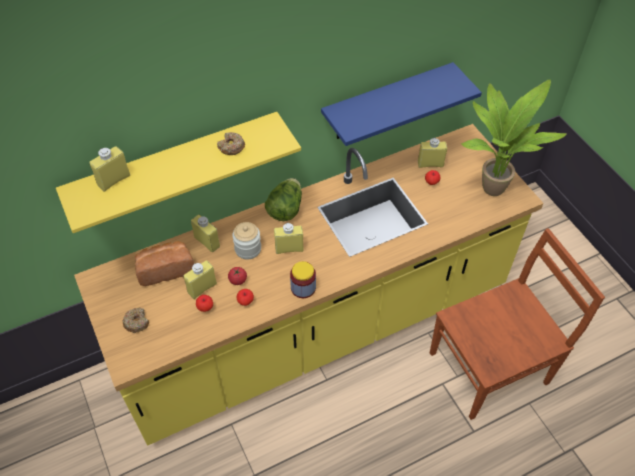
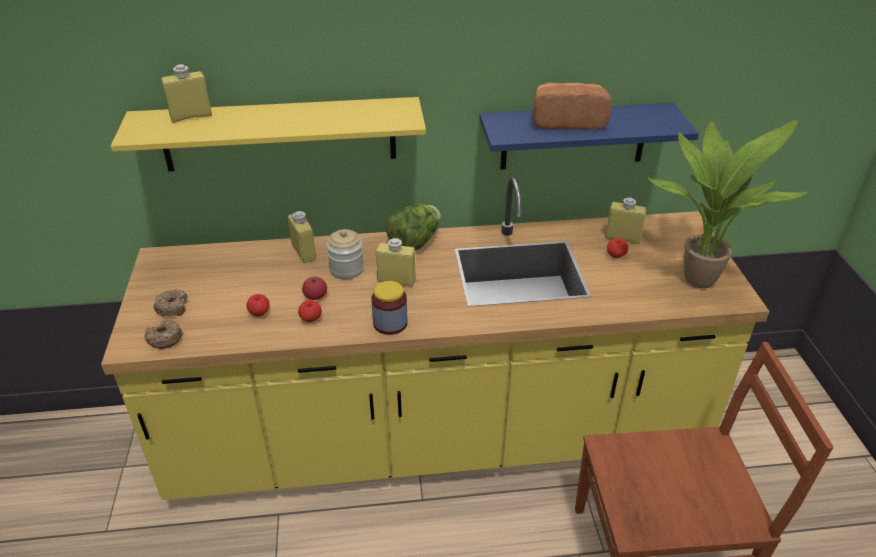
camera: 20 degrees right, 15 degrees down
(165, 269) = (240, 266): bread -> bread (567, 121)
(202, 288) = (269, 294): yellow bottle -> none
(231, 147) = (343, 114): donut -> donut (164, 339)

